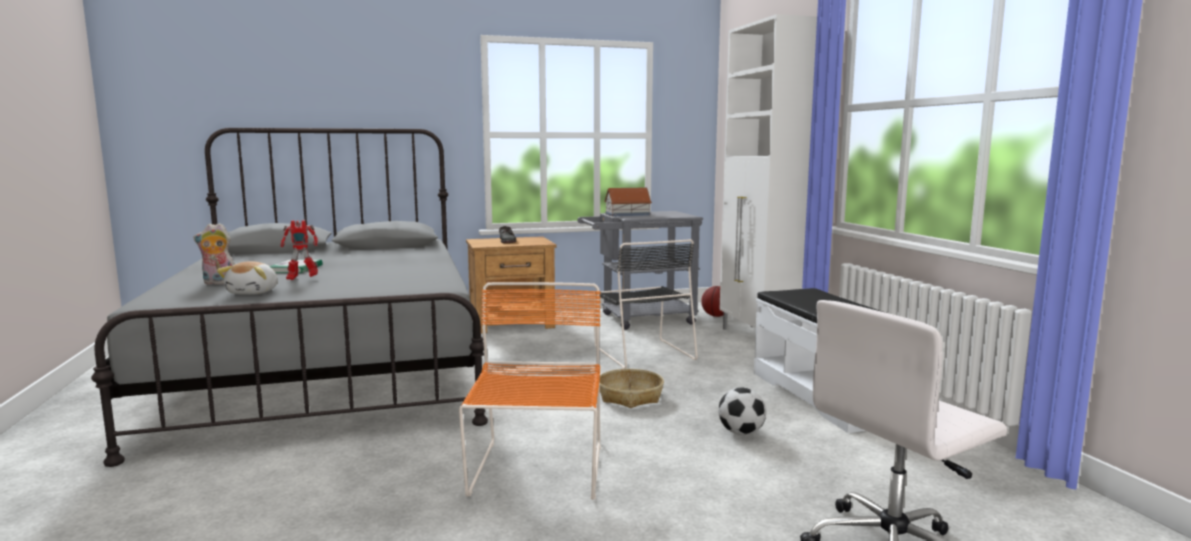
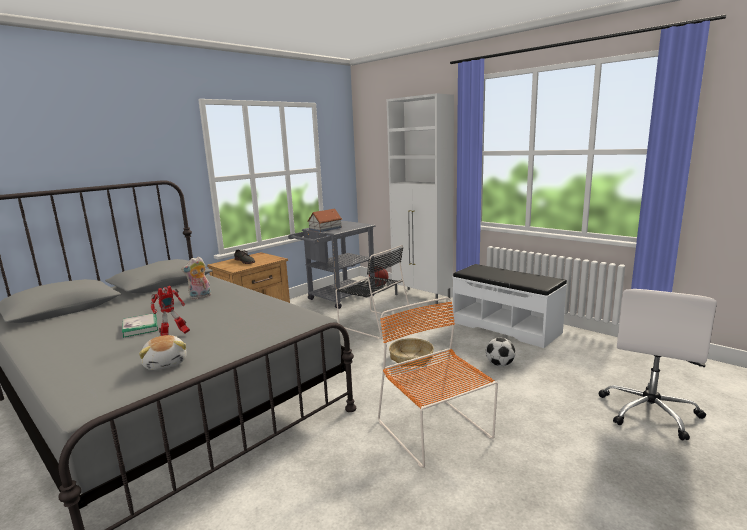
camera: 30 degrees left, 5 degrees up
(218, 283) = (101, 361): plush toy -> plush toy (200, 297)

